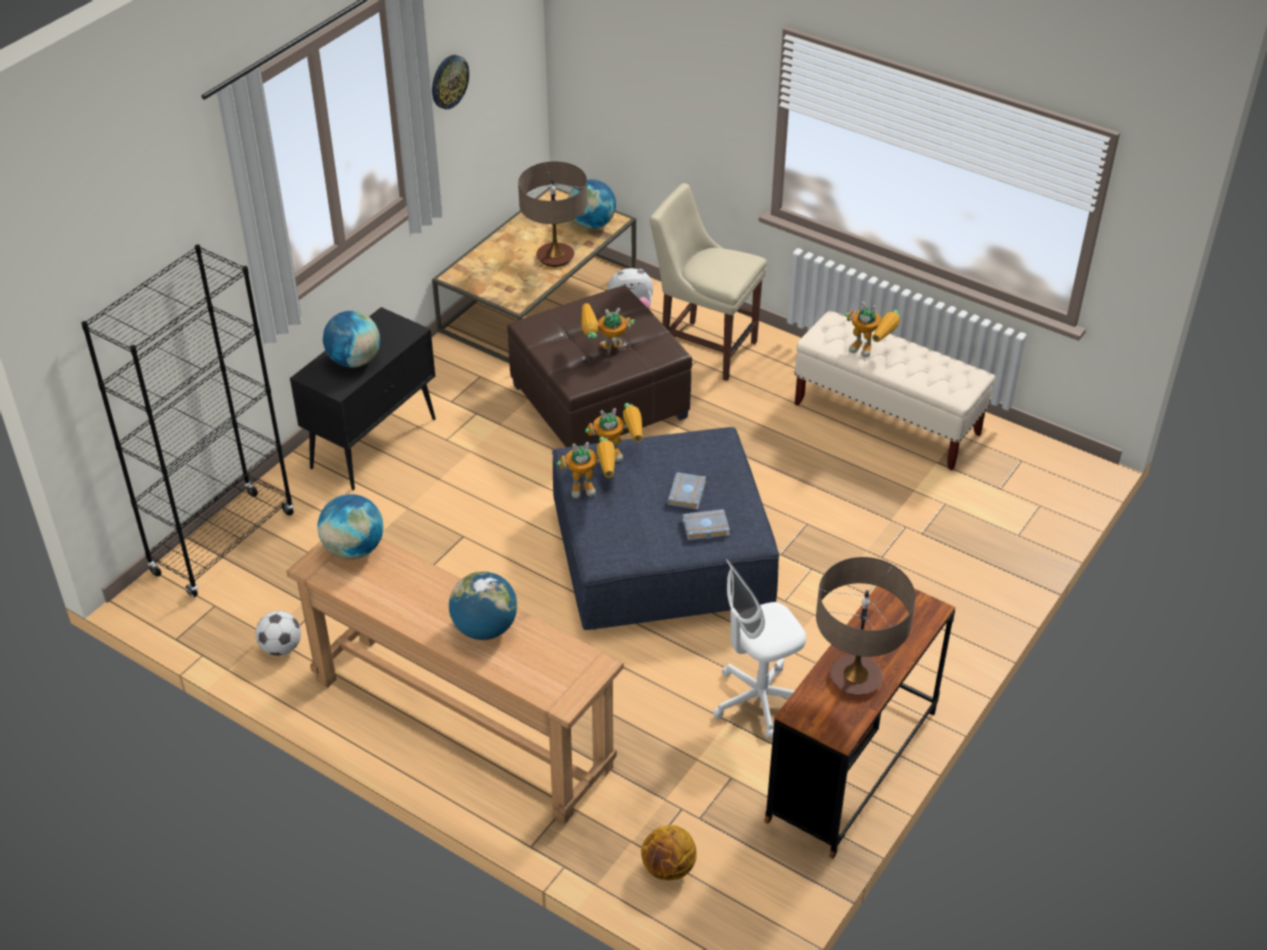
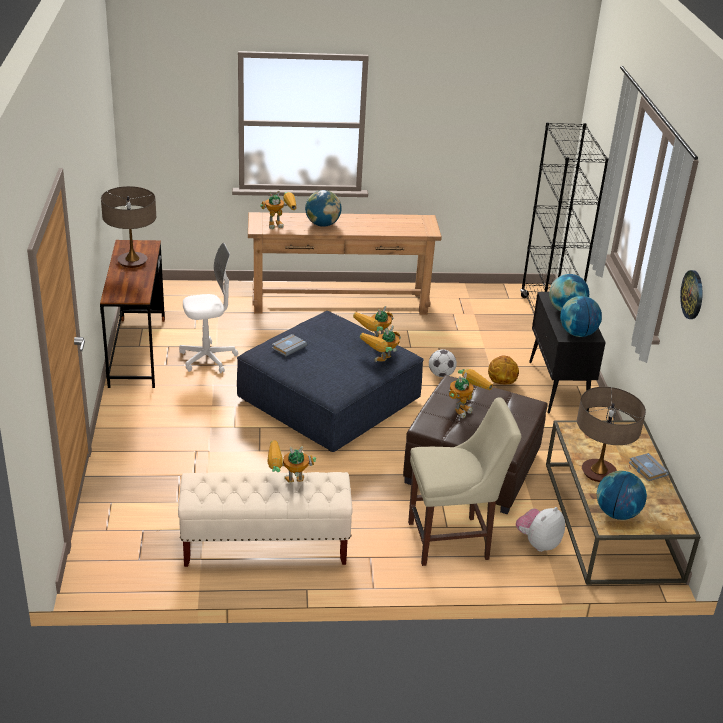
camera: 140 degrees right, 10 degrees down
(281, 648) = (455, 296): football -> football (441, 374)
(354, 549) = (419, 228): globe -> globe (577, 333)
(549, 661) = (280, 224): none -> toy robot
(668, 868) = (194, 294): basketball -> basketball (501, 382)
(687, 494) = (317, 359): grey book -> grey book (646, 469)
(758, 701) = (208, 359): white office chair -> white office chair turned 45 degrees clockwise

